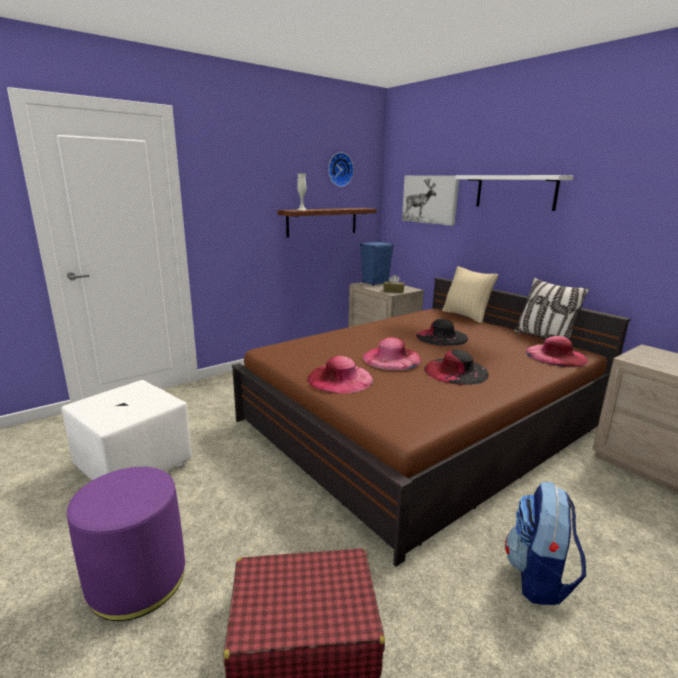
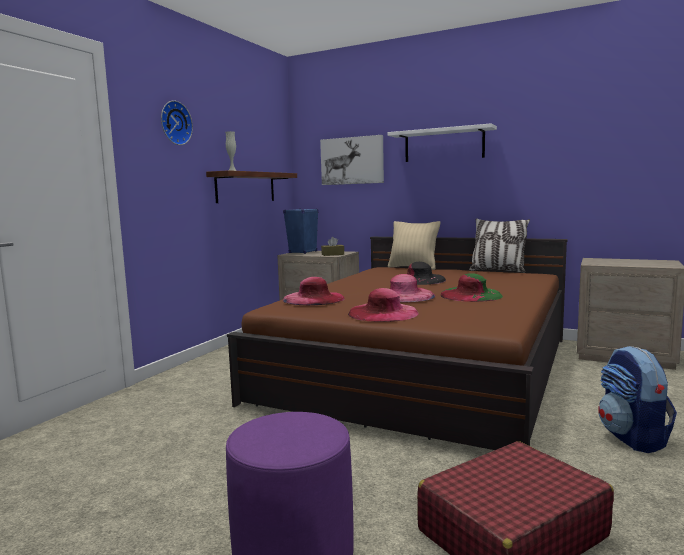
camera: 25 degrees left, 10 degrees down
(134, 466) = (152, 473): white ottoman -> none
(339, 169) = (256, 132): wall clock -> wall clock (174, 123)
(456, 371) = (471, 295): black hat -> green hat
(556, 356) = (525, 278): pink hat -> pink hat (313, 298)

